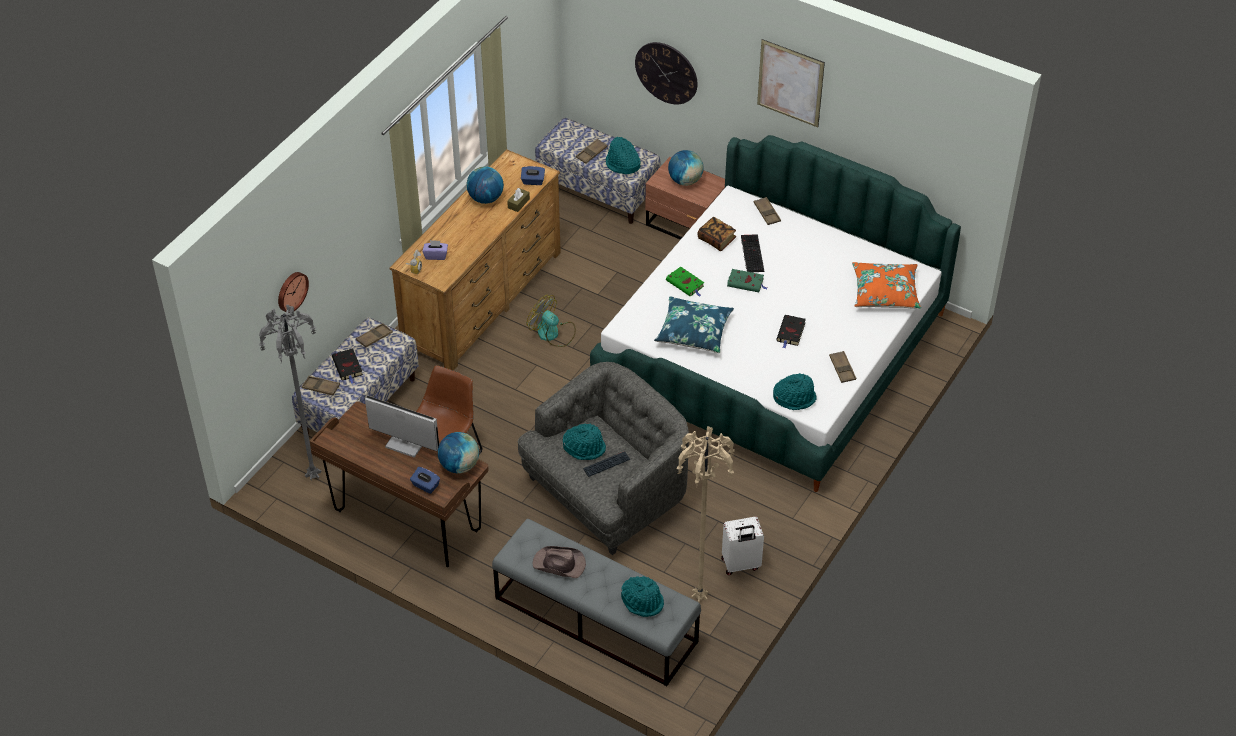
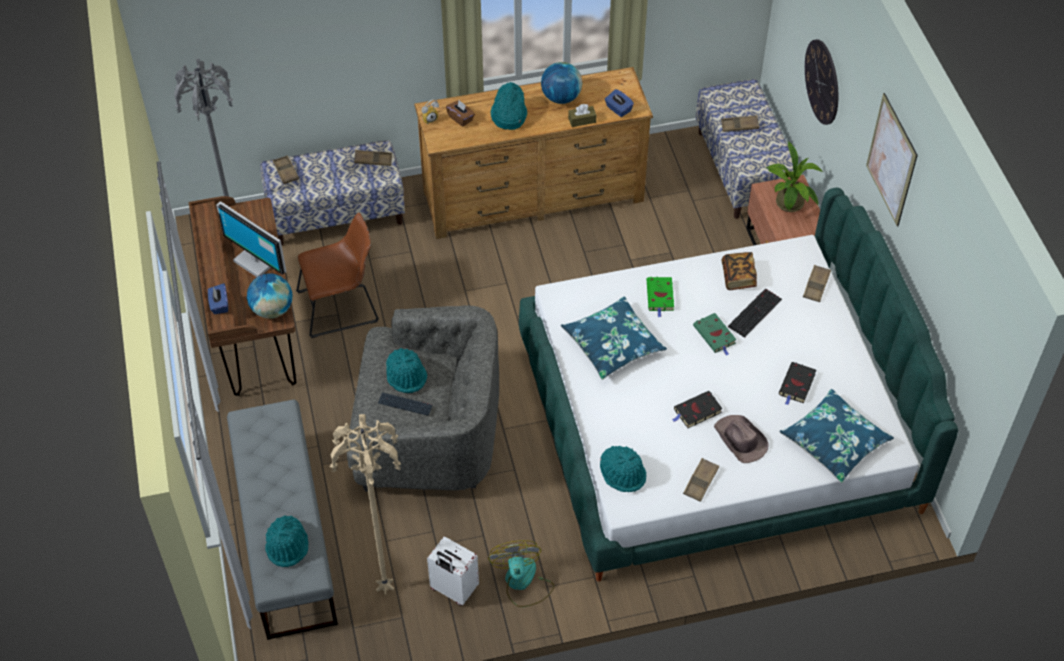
camera: 45 degrees right, 5 degrees up
(291, 291) = (274, 62): wall clock -> none
(348, 367) = (324, 170): black book -> black book (797, 385)
(404, 445) = (256, 260): monitor -> monitor turned 150 degrees clockwise
(436, 255) = (460, 118): purple tissue box -> brown tissue box
(553, 333) = (552, 266): fan -> fan (522, 582)
(559, 564) = (267, 458): brown hat -> brown hat (740, 440)
(622, 164) = (754, 154): turquoise hat -> turquoise hat (508, 115)
(685, 181) = (789, 206): globe -> potted plant
(885, 292) = (834, 442): orange pillow -> blue pillow

